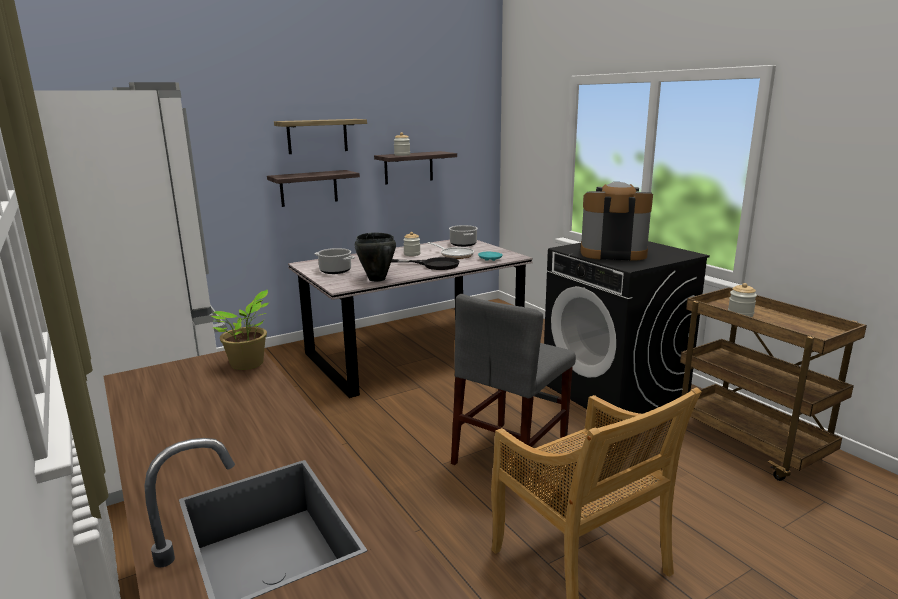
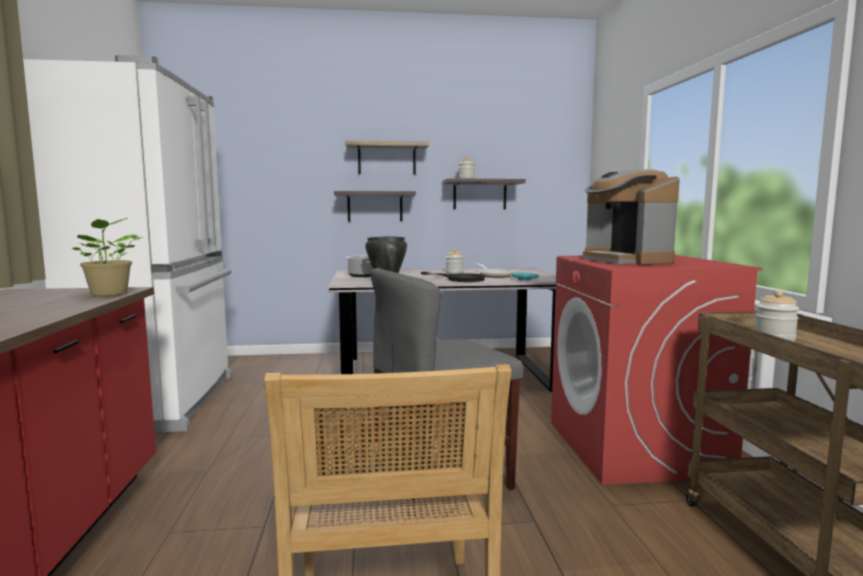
camera: 25 degrees right, 10 degrees down
(463, 244) = (518, 271): cooking pot -> none
(612, 253) = (626, 260): coffee machine -> coffee machine turned 150 degrees counterclockwise
(615, 391) = (636, 448): black washing machine -> red washing machine

